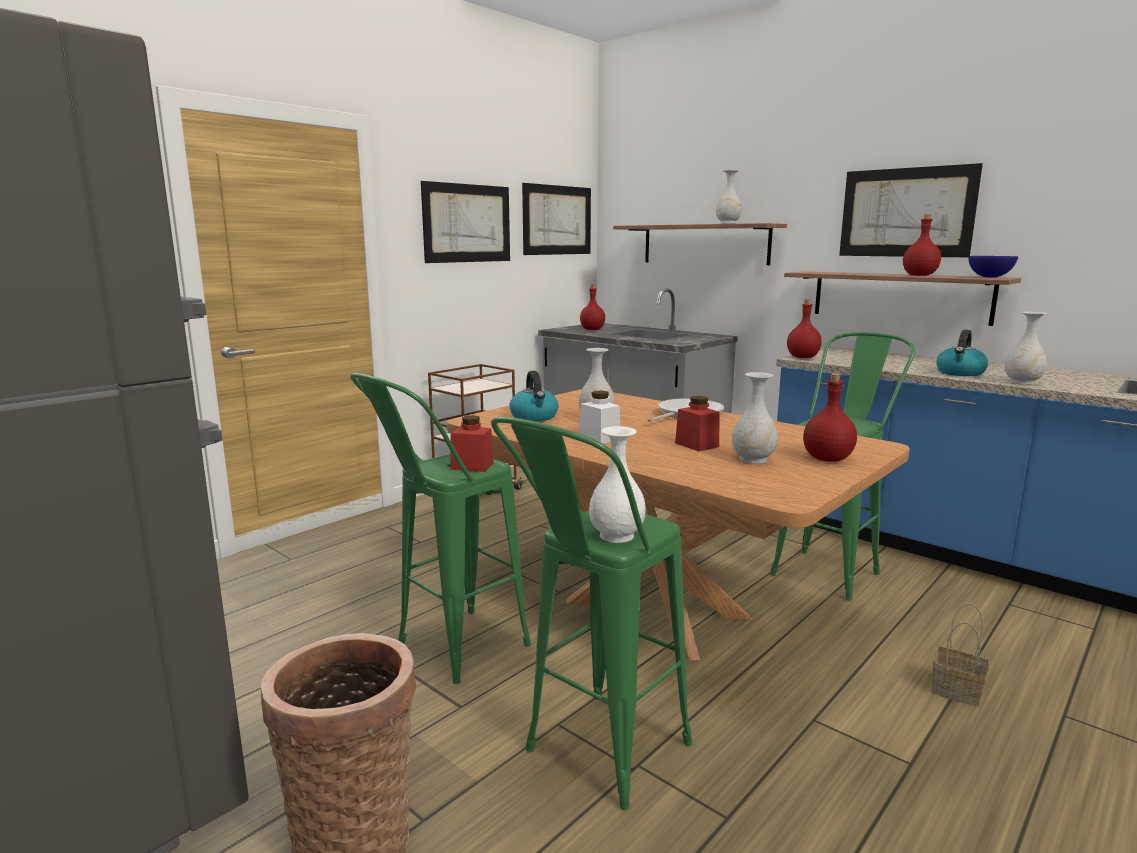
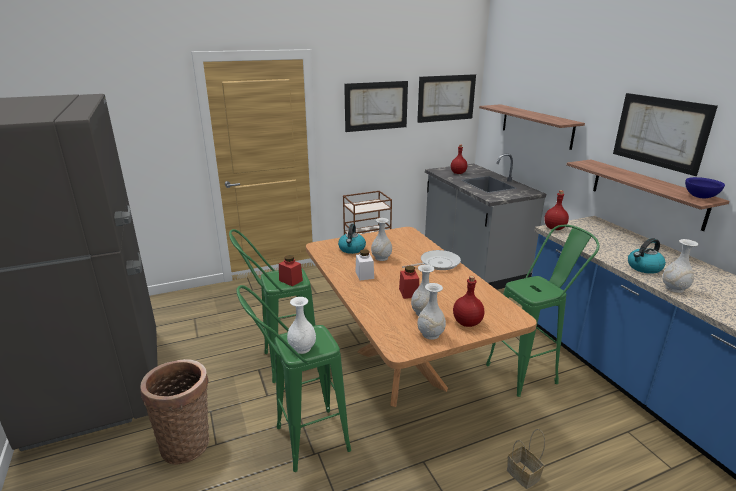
camera: 25 degrees right, 10 degrees up
(727, 223) = (542, 118): white vase -> white vase (430, 334)
(920, 275) = (651, 185): red bottle -> none

